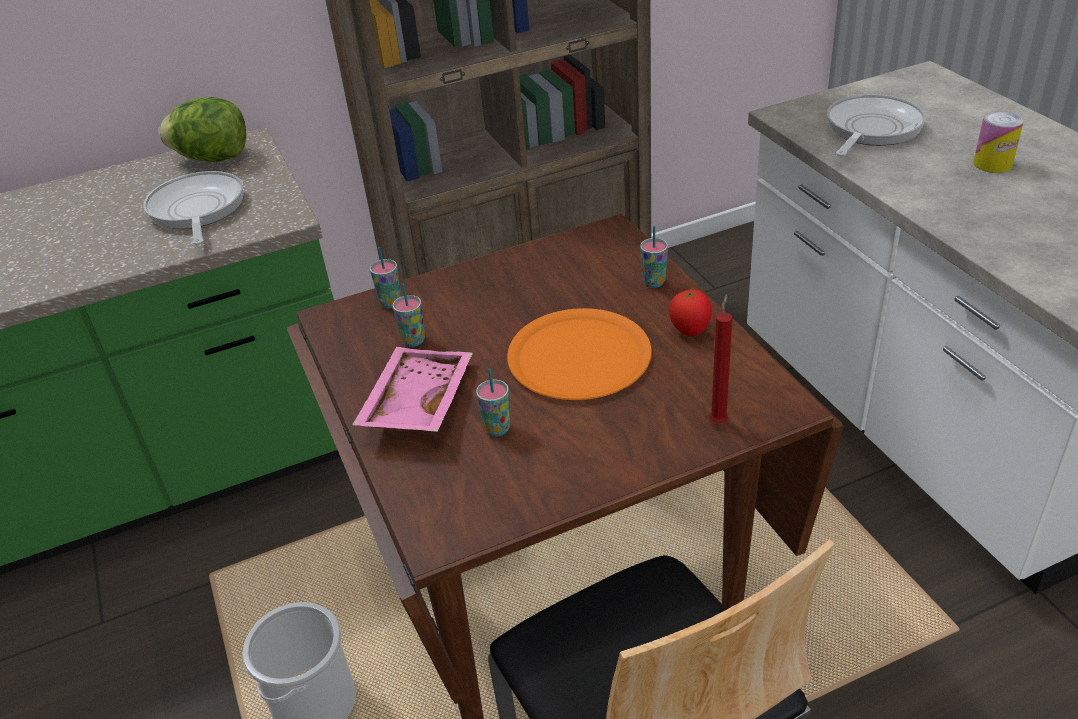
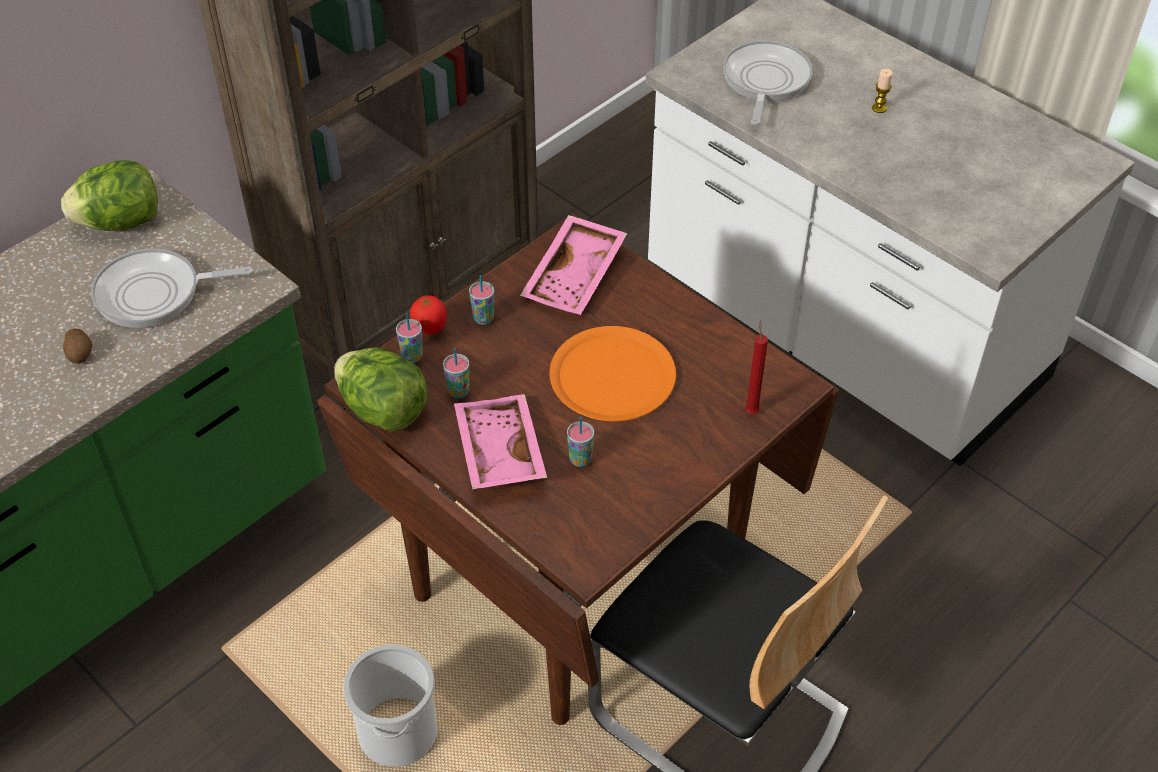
camera: 25 degrees left, 10 degrees up
(103, 243) = (80, 354): none -> potato
(197, 210) = (155, 294): frying pan -> frying pan turned 60 degrees counterclockwise
(332, 343) = (383, 411): none -> lettuce
(592, 264) = (576, 277): none -> pink tray
(654, 282) = (640, 286): cup -> cup (483, 319)
(690, 331) = (693, 331): tomato -> tomato (430, 329)
(992, 164) = (879, 108): can -> candle

